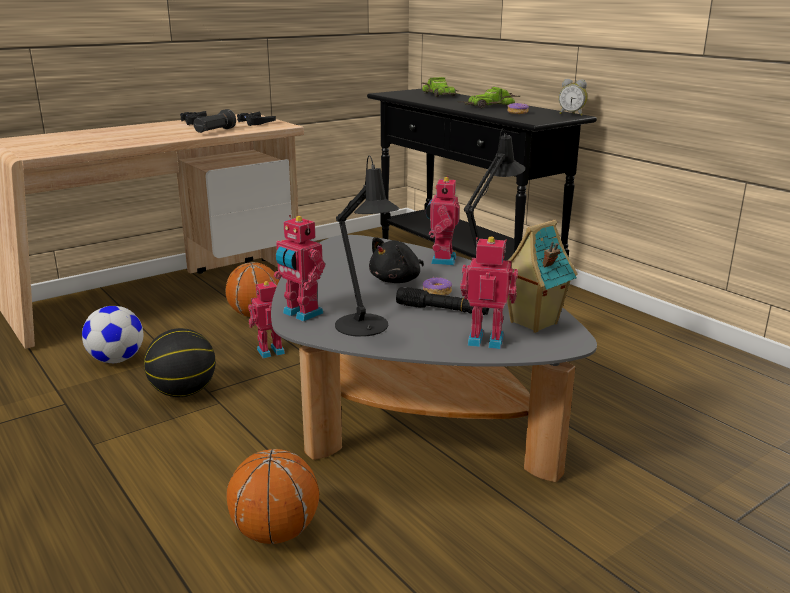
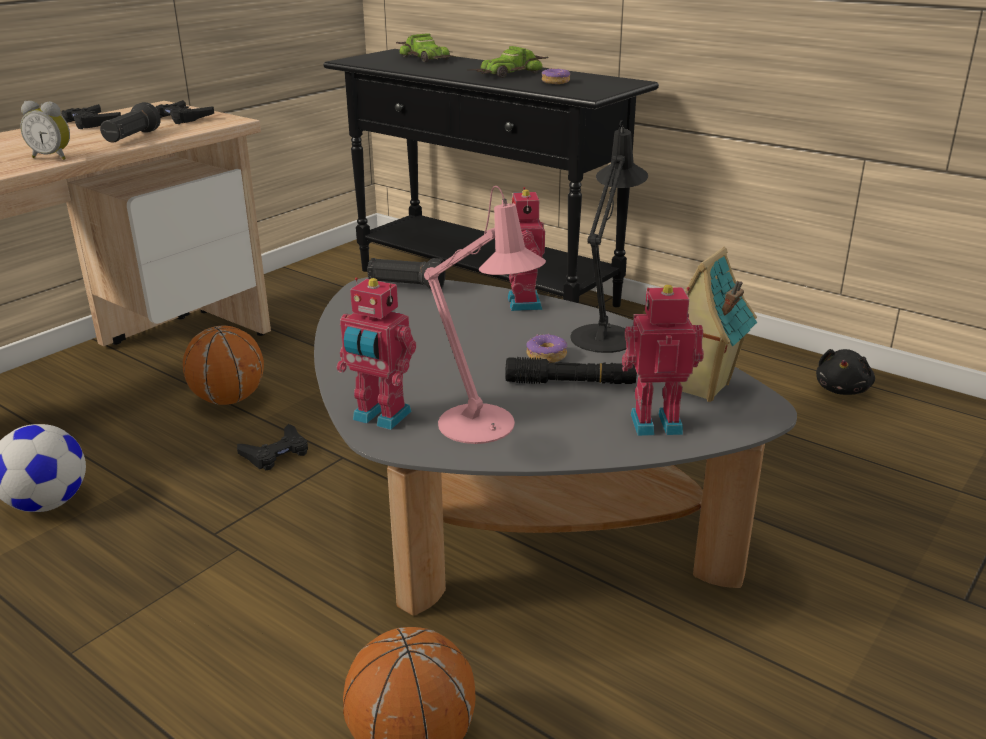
camera: 15 degrees left, 5 degrees up
(183, 392) = (176, 540): basketball -> none
(270, 351) = (276, 453): toy robot -> black game controller
(365, 328) = (484, 428): black table lamp -> pink table lamp
(368, 242) = (406, 286): none -> black flashlight
(397, 280) = (482, 343): black plush toy -> black plush toy (842, 389)
(572, 114) = (625, 80): alarm clock -> alarm clock (53, 157)

